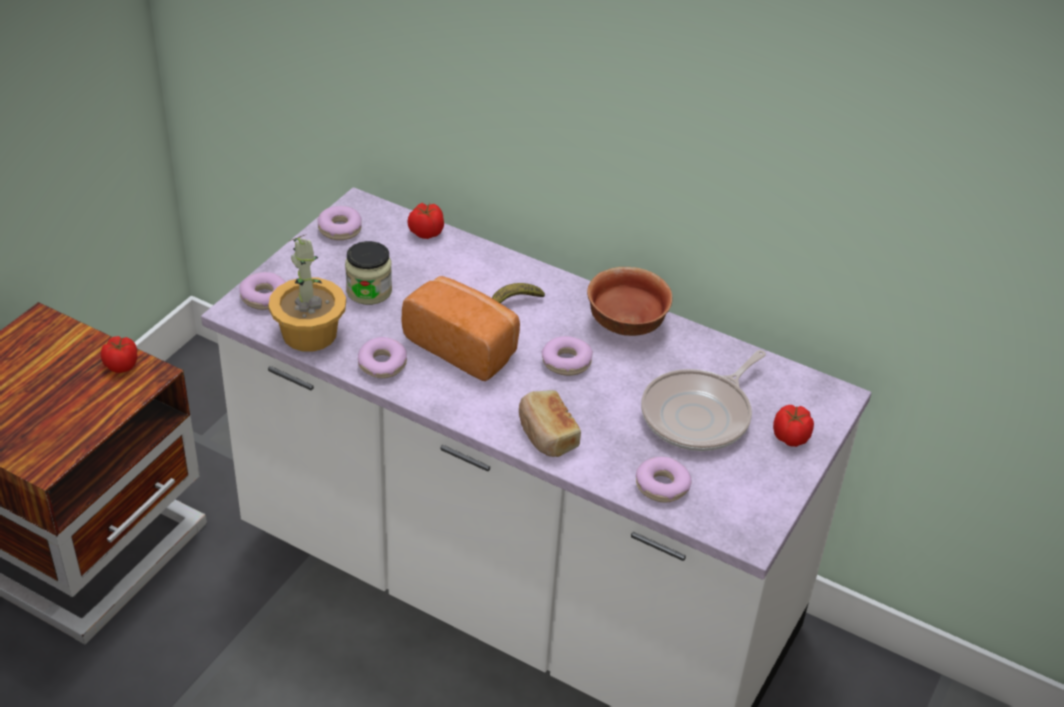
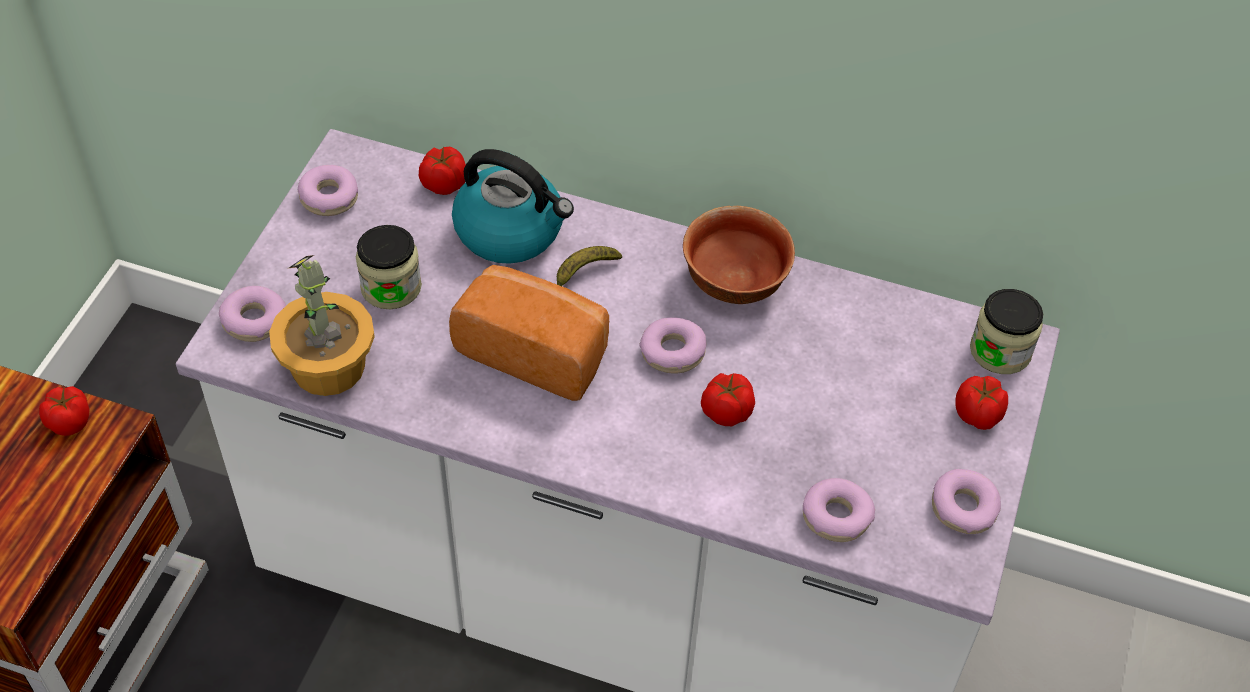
camera: 10 degrees left, 10 degrees up
(382, 364) = (435, 397): donut -> donut (963, 508)
(467, 269) = (511, 231): none -> kettle
(546, 435) = (673, 466): bread -> none
(596, 406) = (725, 412): none -> tomato
(699, 415) = (858, 401): frying pan -> none
(820, 399) = (1000, 351): none -> jar

